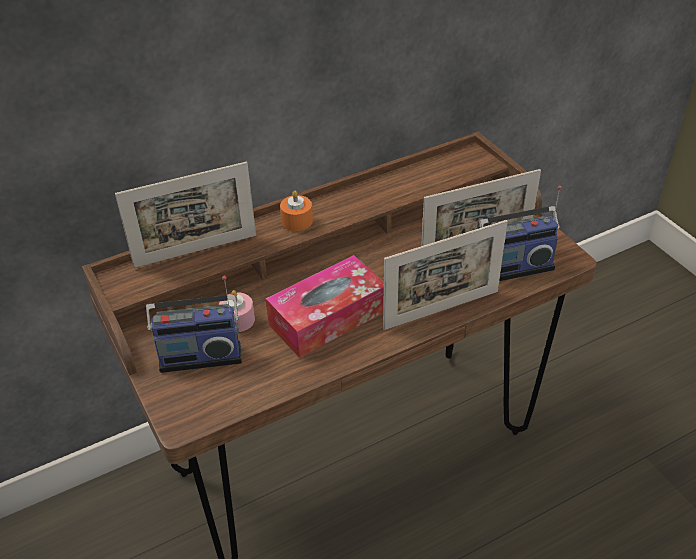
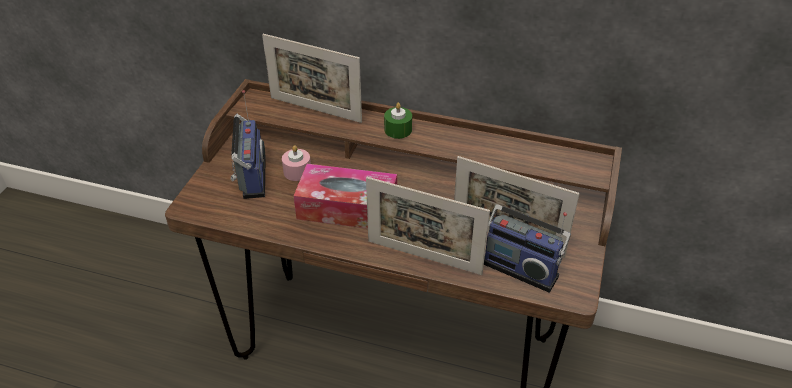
camera: 45 degrees right, 0 degrees up
(200, 355) = (250, 177): radio -> radio turned 135 degrees counterclockwise
(297, 221) = (398, 130): orange candle -> green candle

